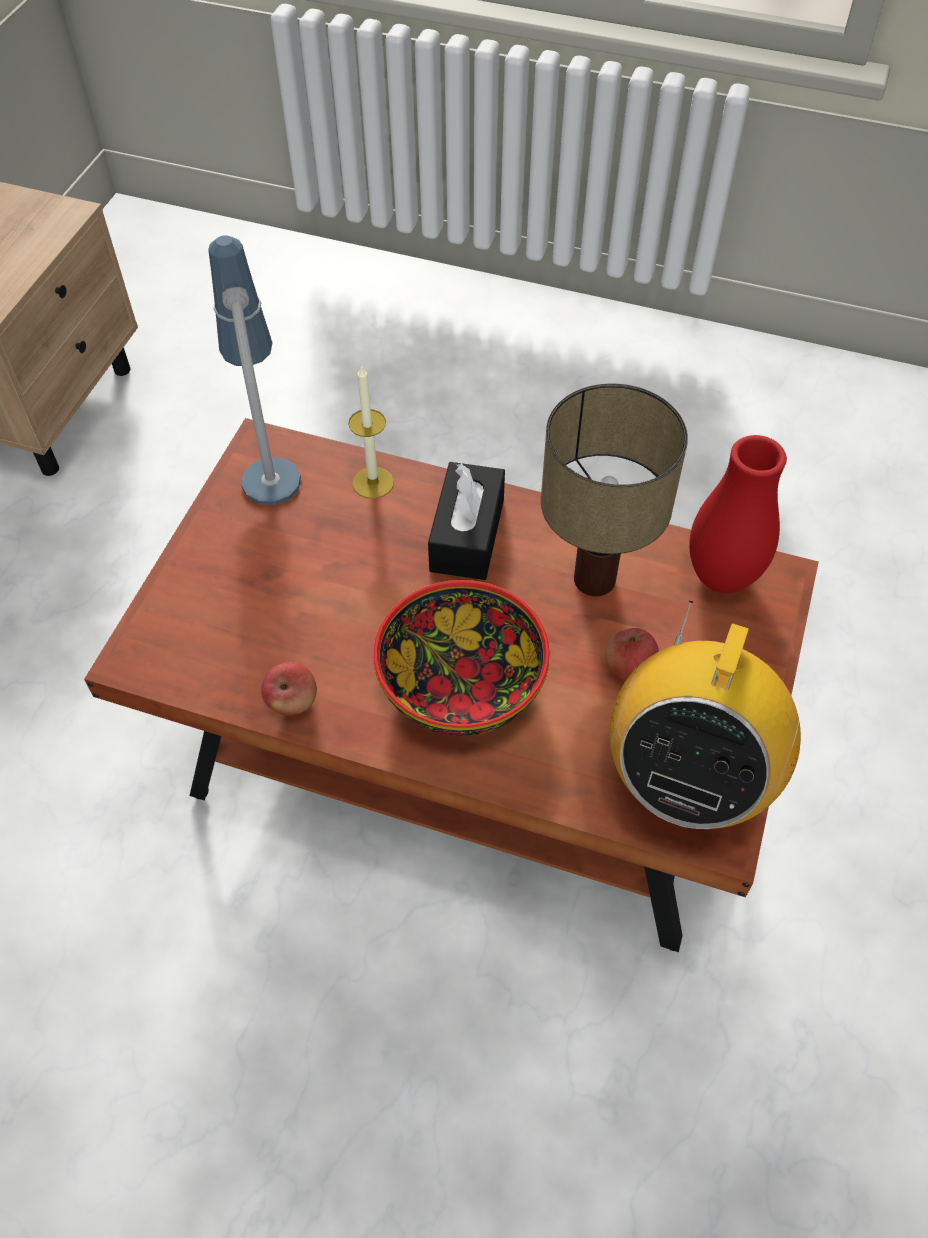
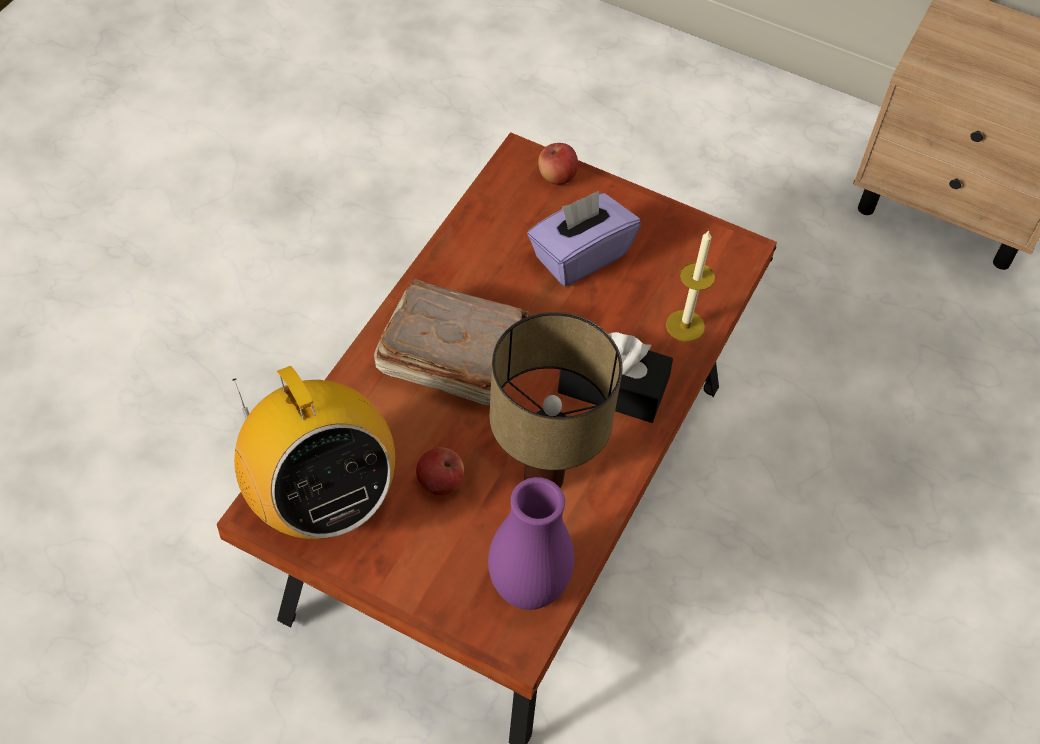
camera: 95 degrees right, 0 degrees up
(266, 452) = (730, 253): table lamp -> none
(288, 582) = (579, 256): none -> purple tissue box
(293, 702) = (460, 248): apple -> apple (557, 177)
(460, 686) = (450, 357): bowl -> brown book
(687, 778) = (320, 500): radio -> radio turned 150 degrees counterclockwise
(722, 577) = (527, 588): red vase -> purple vase

